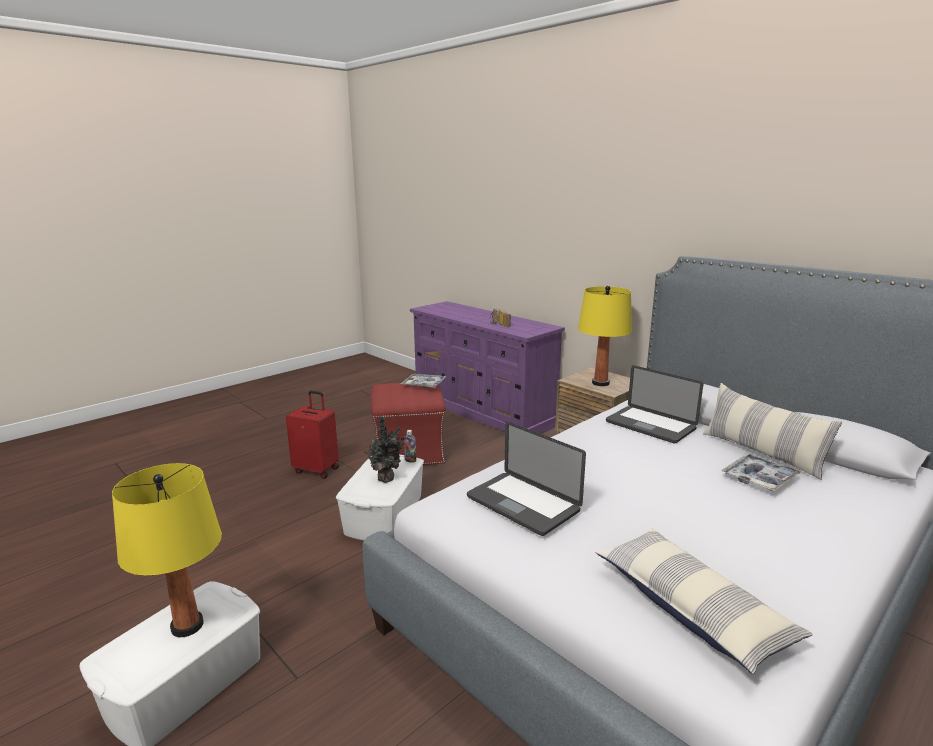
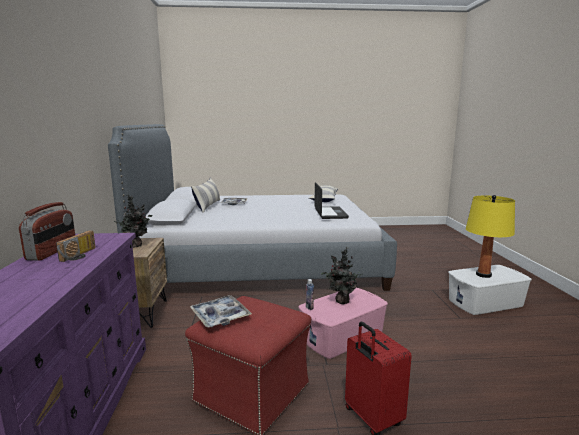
camera: 140 degrees left, 5 degrees down
(383, 514) = (342, 337): white storage box -> pink storage box
(520, 321) = (52, 251): none -> radio
(600, 383) = (136, 245): yellow table lamp -> potted plant
(650, 425) = (210, 218): laptop -> none

